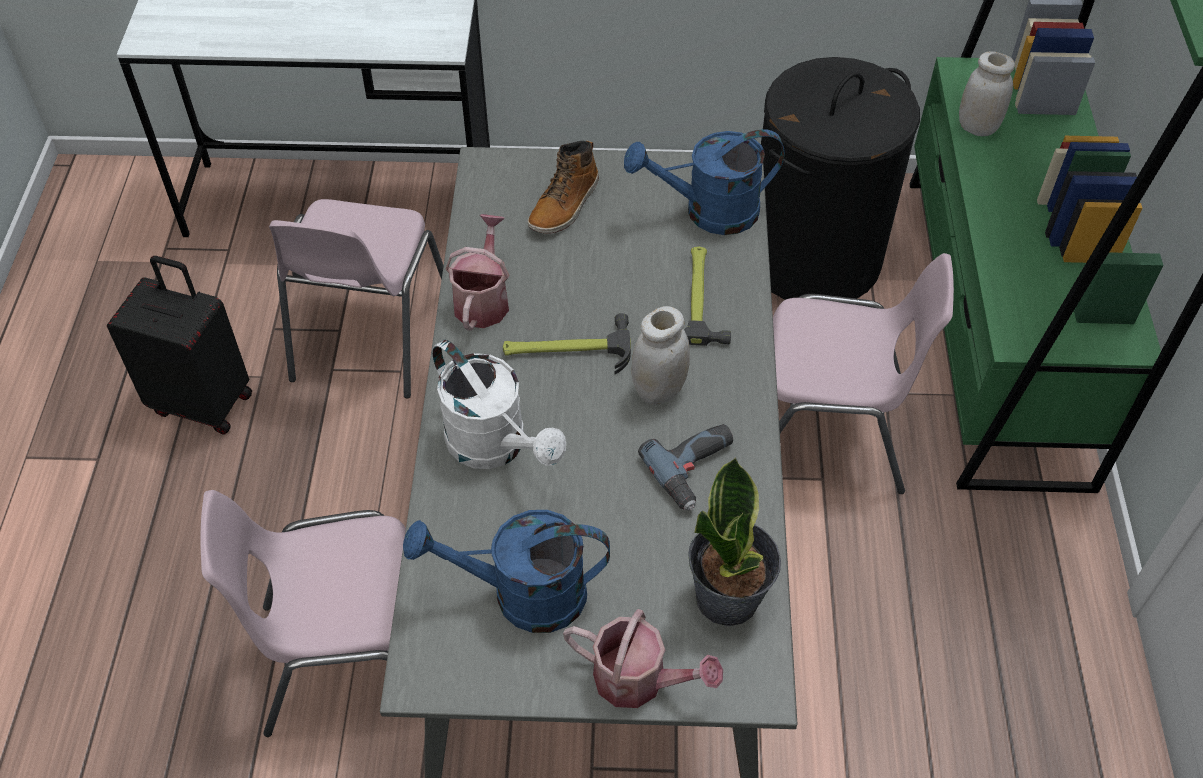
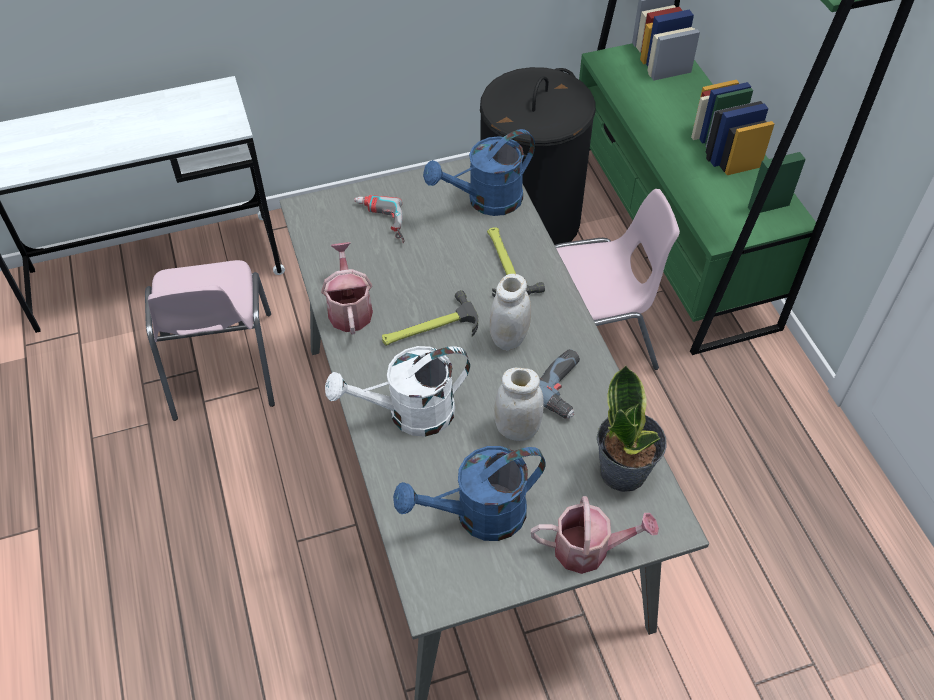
camera: 20 degrees left, 0 degrees up
(204, 401) = (109, 456): black suitcase -> none
(350, 655) = (310, 612): pink chair -> none
(496, 446) = (409, 414): white watering can -> white watering can turned 135 degrees clockwise
(565, 205) = (379, 223): boot -> power drill
(977, 127) = (630, 96): white jar -> white jar (517, 429)

